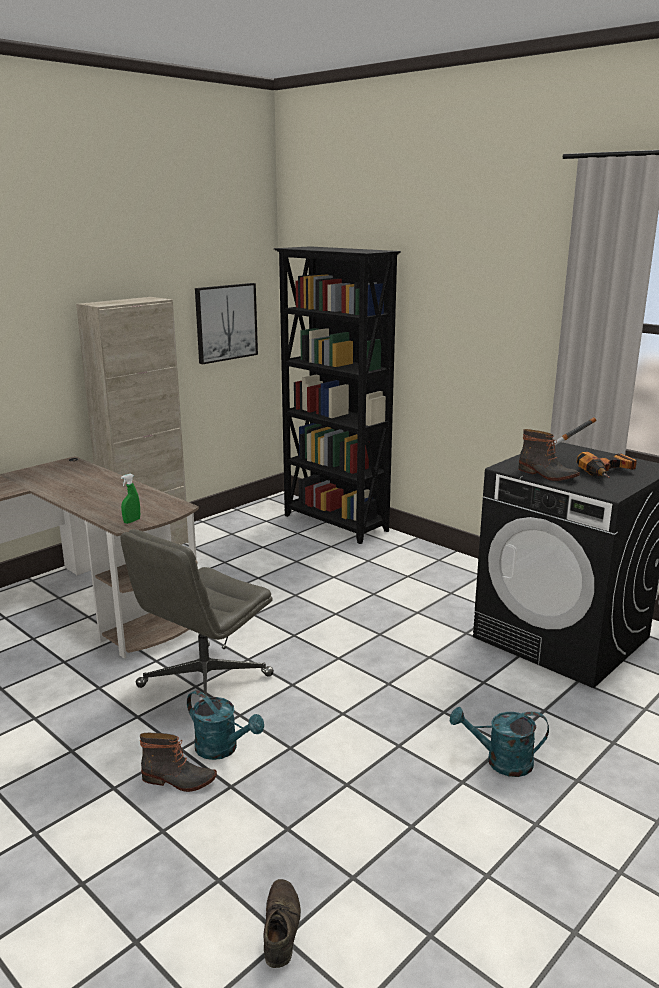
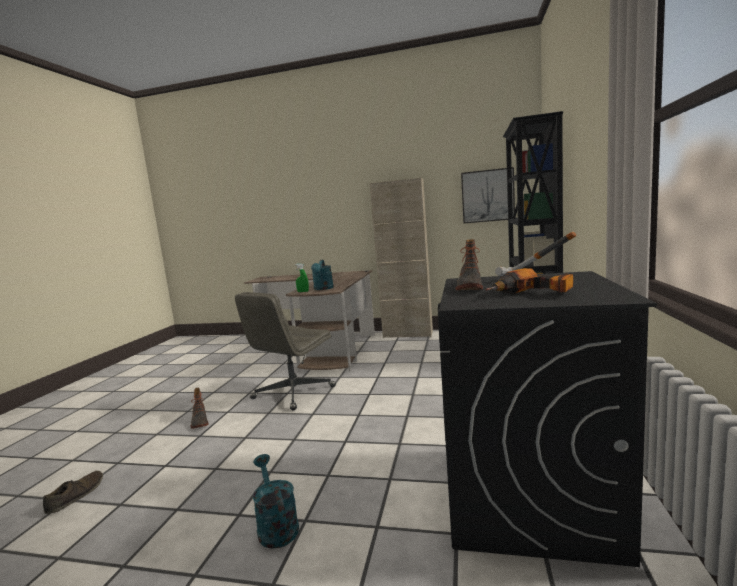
camera: 60 degrees right, 10 degrees down
(204, 682) = (293, 393): grey office chair -> grey office chair turned 60 degrees counterclockwise
(222, 749) = (232, 421): turquoise watering can -> turquoise watering can (323, 289)
(280, 927) = (76, 495): brown shoe -> brown shoe turned 45 degrees counterclockwise

